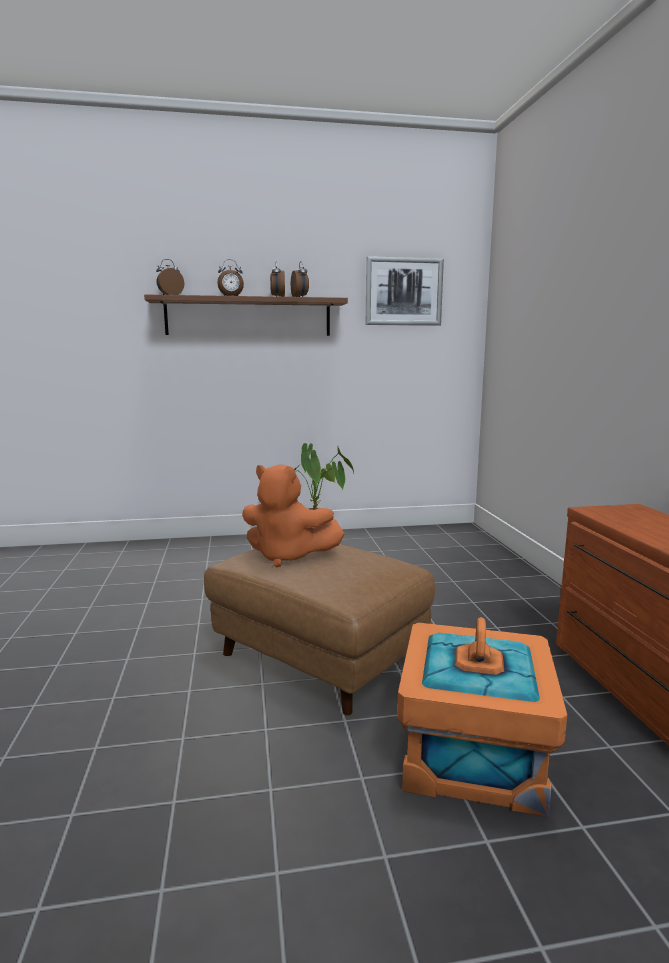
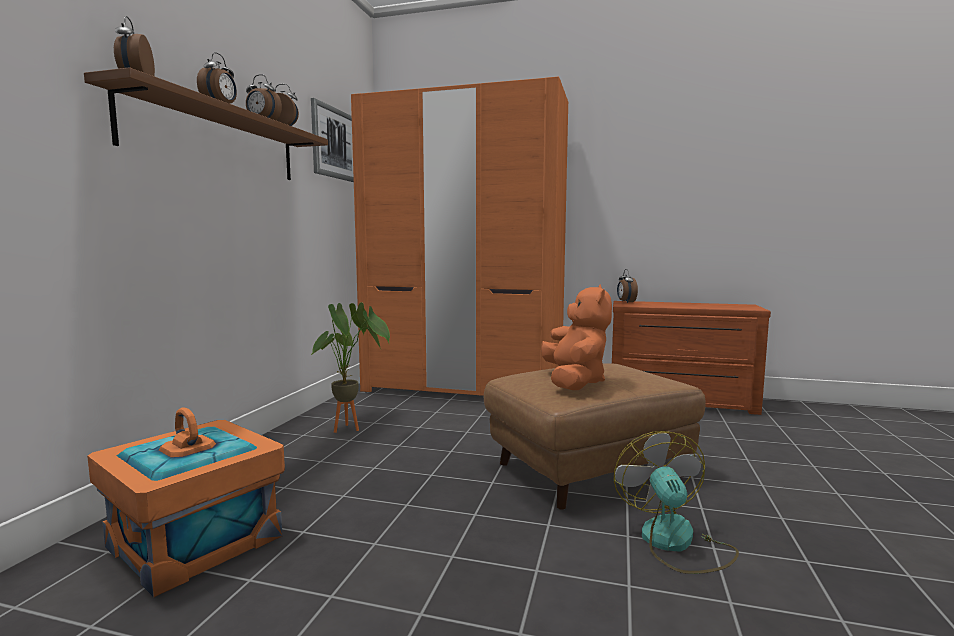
camera: 65 degrees left, 5 degrees down
(184, 715) = (675, 543): none -> fan
(288, 557) = (574, 382): orange plush toy -> orange plush toy turned 45 degrees counterclockwise
(474, 756) = (735, 450): orange storage box -> orange storage box (196, 541)
(478, 561) = (463, 388): none -> orange wardrobe
(629, 509) = (625, 302): none -> alarm clock

